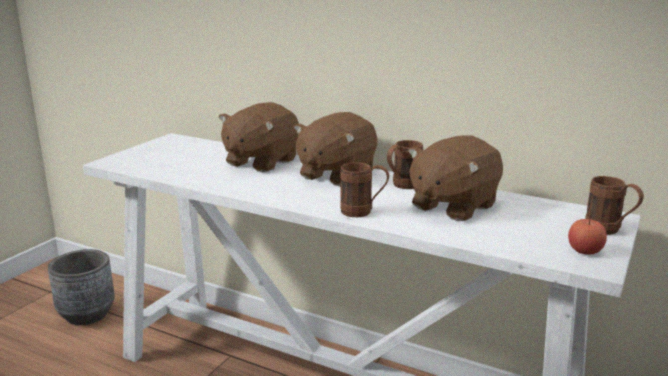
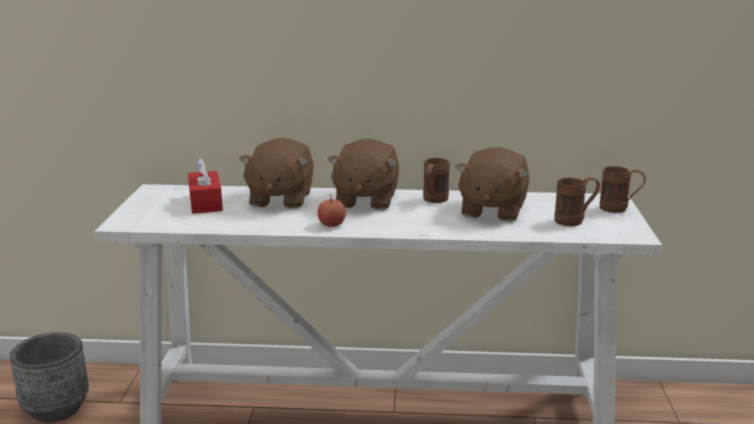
camera: 25 degrees left, 0 degrees up
(196, 155) = (205, 203): none -> red tissue box
(363, 212) = (429, 228): brown mug -> brown mug (575, 221)
(585, 251) = (618, 227): apple -> apple (331, 224)

